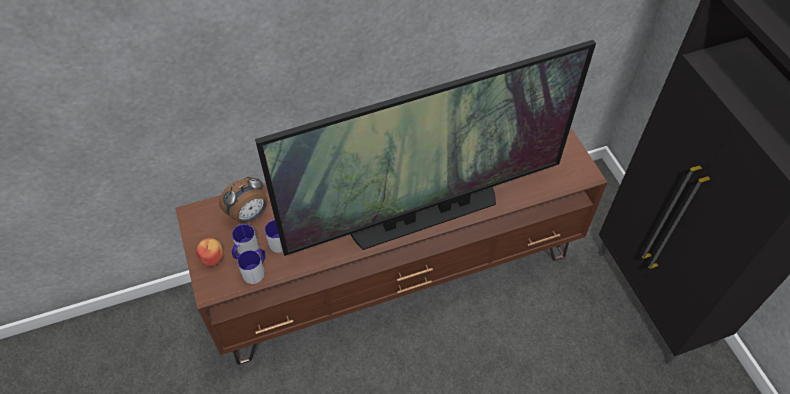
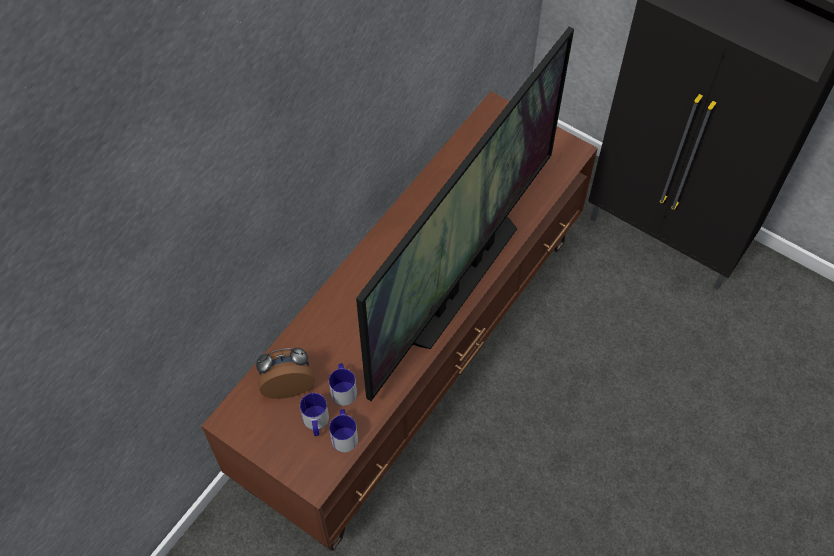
camera: 35 degrees left, 5 degrees up
(212, 258) = (289, 451): apple -> none
(249, 215) = (287, 384): alarm clock -> alarm clock turned 120 degrees counterclockwise

